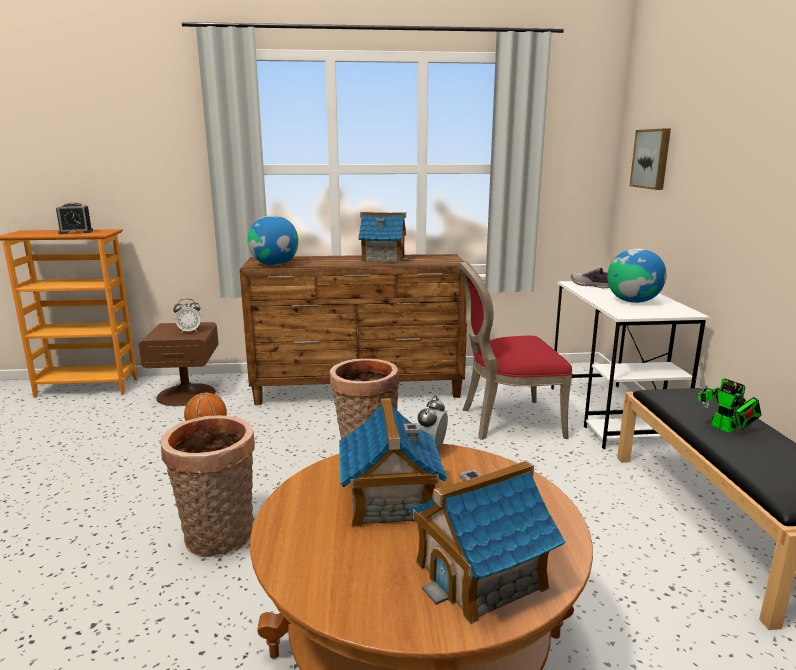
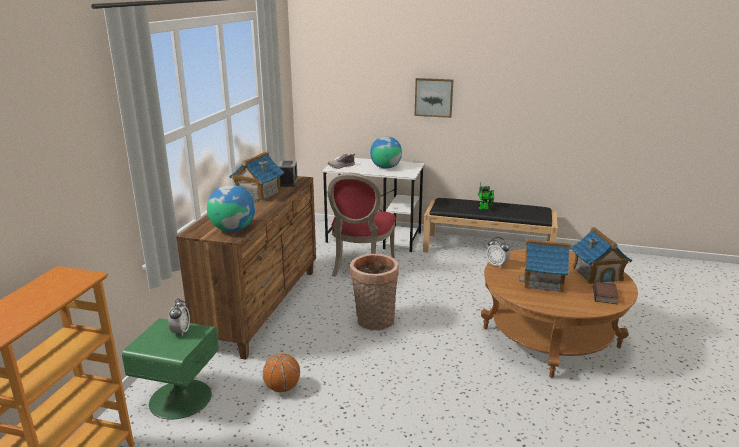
camera: 70 degrees left, 5 degrees up
(76, 232) = (44, 291): alarm clock -> alarm clock (288, 183)
(186, 394) = (179, 398): brown nightstand -> green nightstand
(219, 540) = (449, 389): basket -> none
(362, 589) = (605, 296): none -> book
(652, 159) = (338, 79): picture -> picture (434, 97)

